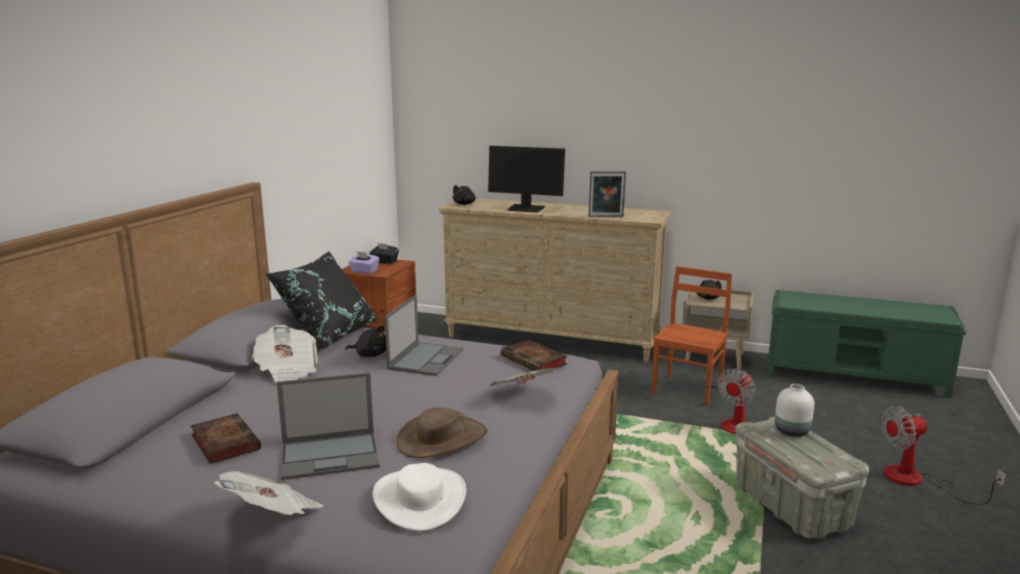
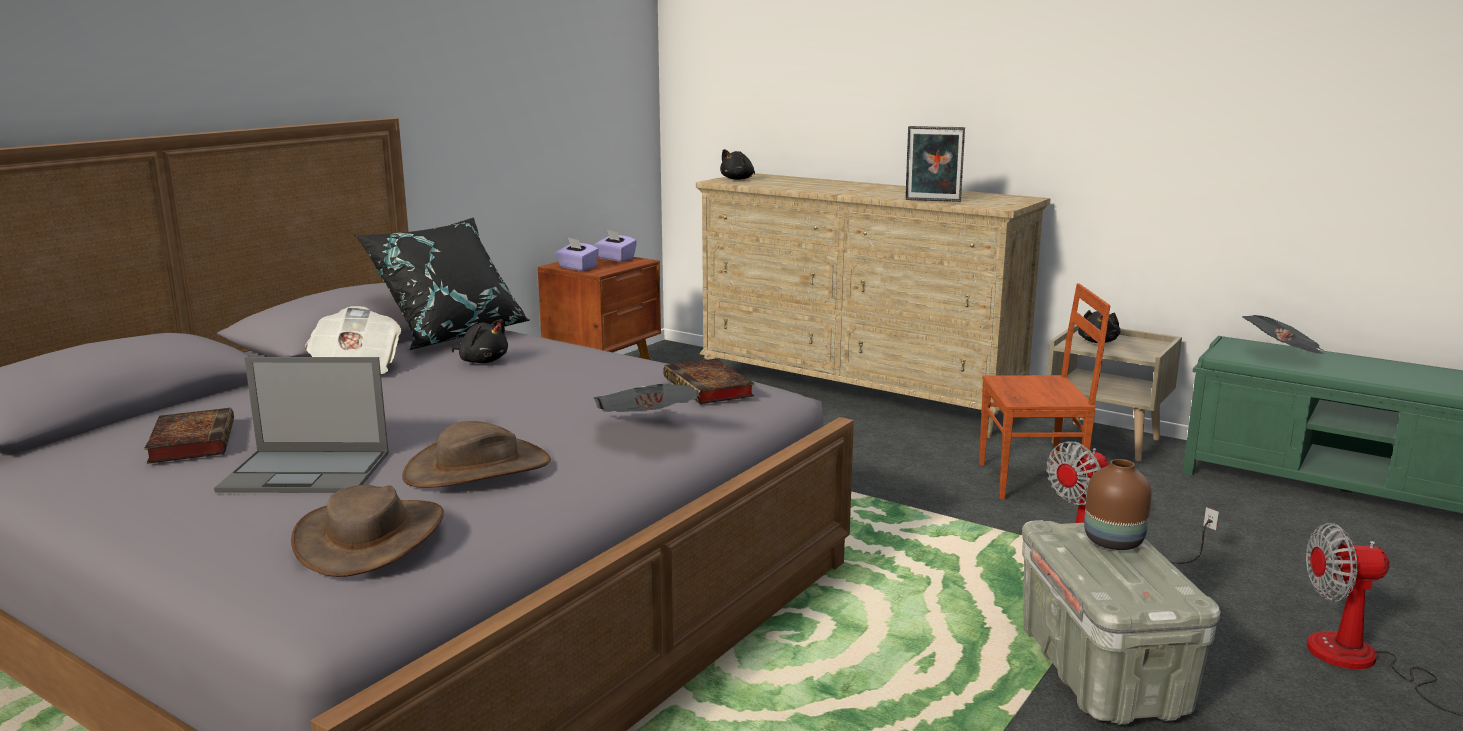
camera: 15 degrees right, 0 degrees up
(272, 516) = (162, 533): newspaper -> newspaper (1283, 355)
(384, 262) = (615, 259): black tissue box -> purple tissue box
(420, 499) = (371, 537): white hat -> brown hat
(426, 359) = (553, 372): laptop -> none
(526, 209) = (821, 188): monitor -> none
(688, 390) = (1032, 482): brown chair -> brown chair turned 45 degrees clockwise
(791, 431) = (1113, 541): white vase -> brown vase

